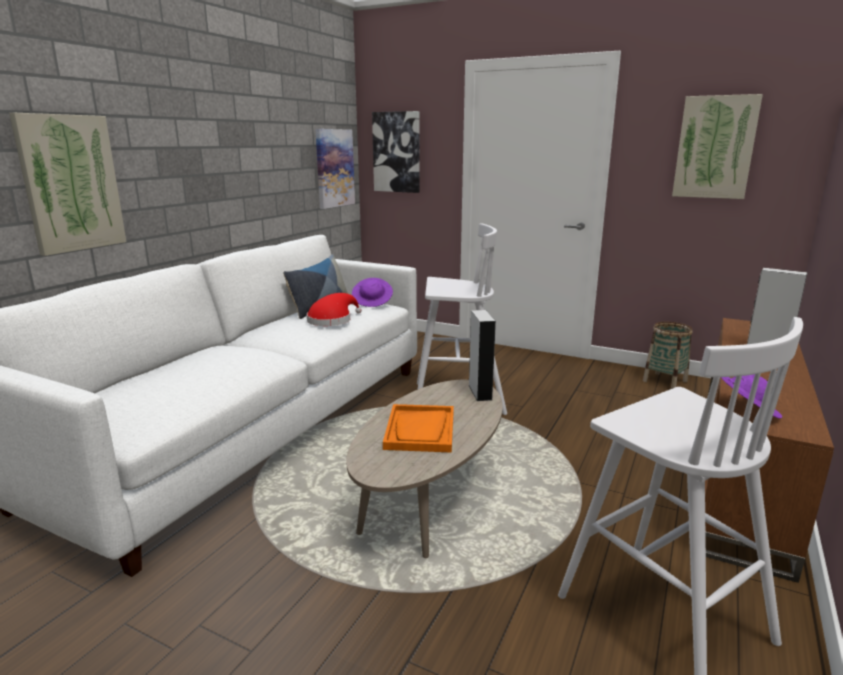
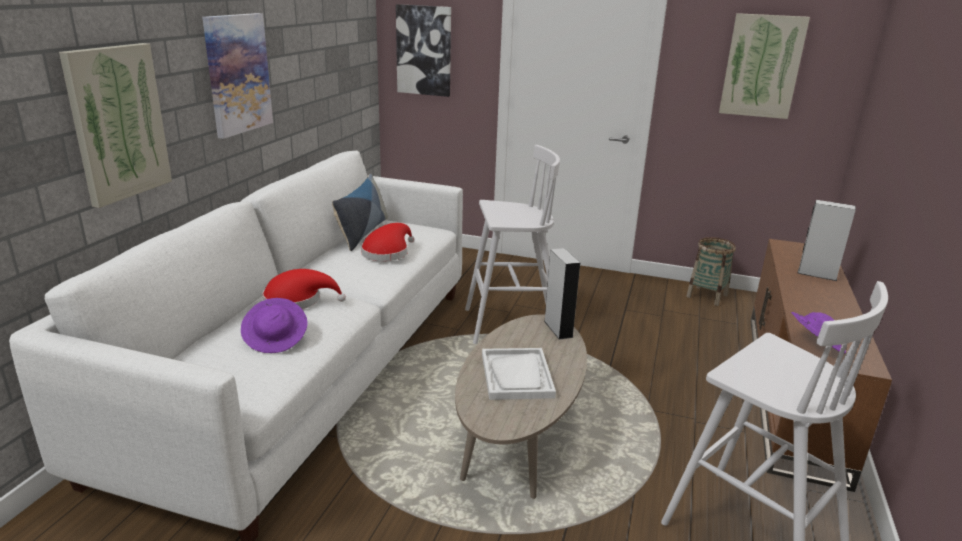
camera: 10 degrees left, 5 degrees up
(227, 353) = (297, 300): none -> red hat
(334, 168) = (356, 69): picture -> picture (237, 74)
(372, 302) = (419, 226): purple hat -> purple hat (276, 339)
(420, 430) = (517, 376): orange tray -> white tray

